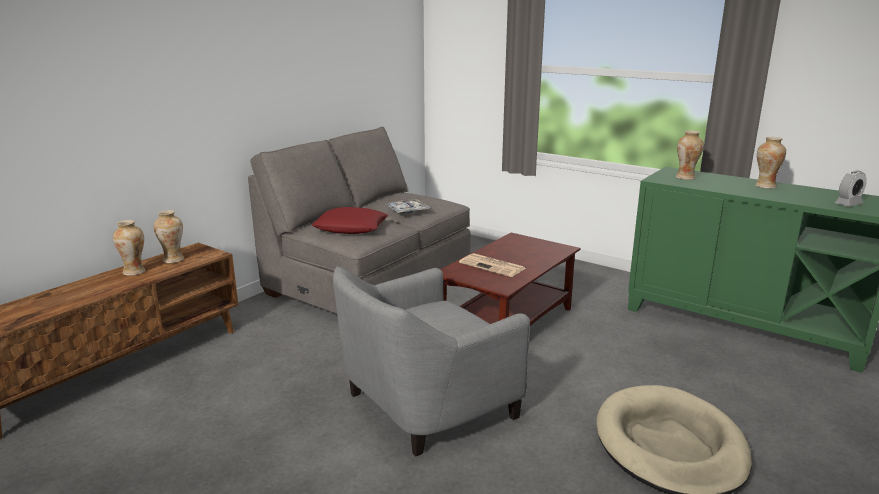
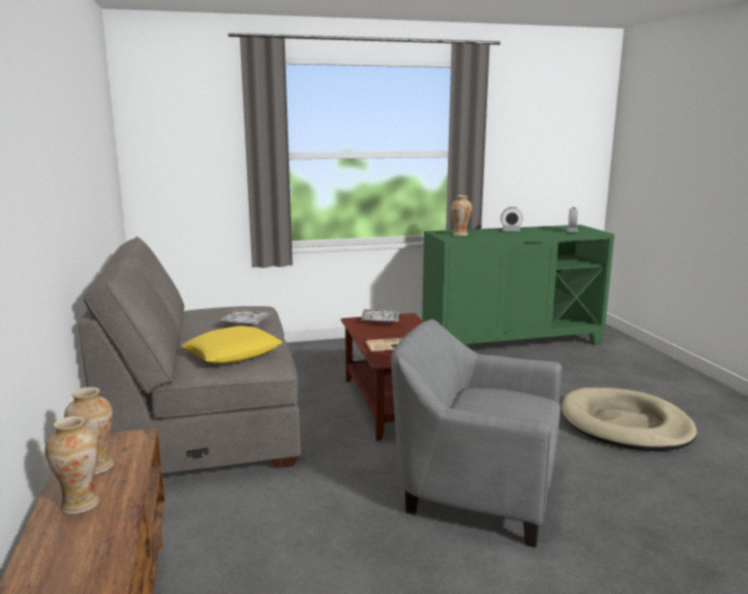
camera: 50 degrees left, 5 degrees down
(351, 227) = (233, 353): red pillow -> yellow pillow
(425, 405) = (475, 488): grey armchair -> grey armchair turned 105 degrees clockwise
(533, 244) = (380, 320): none -> tray
(765, 186) = (511, 231): vase -> alarm clock

